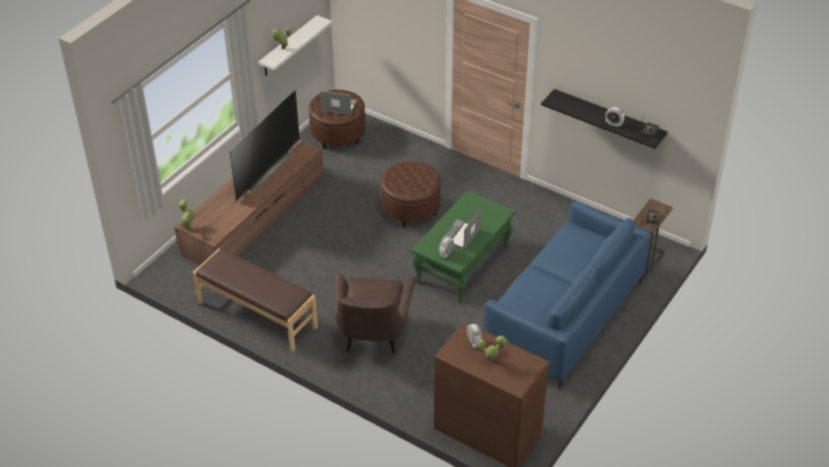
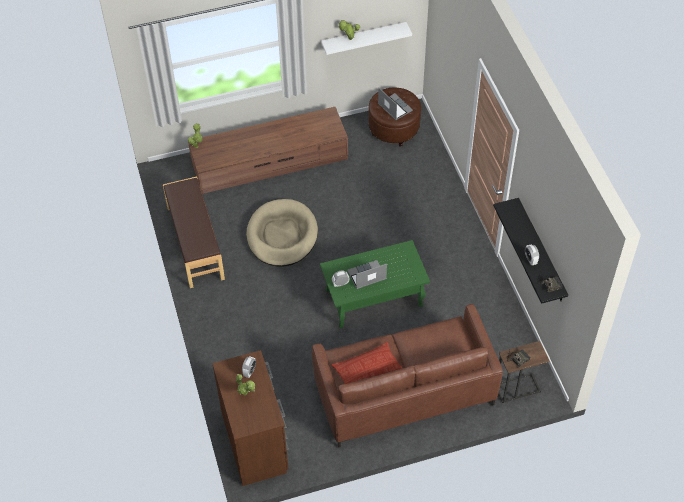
camera: 40 degrees right, 10 degrees up
(265, 169) = (291, 130): television -> none
(331, 264) = (282, 235): none -> beige dog bed
(373, 336) = (253, 312): brown armchair -> none
(411, 209) = (383, 227): brown ottoman -> none
(543, 299) = (367, 369): none -> pillow
(564, 316) = (404, 391): blue sofa -> brown sofa

